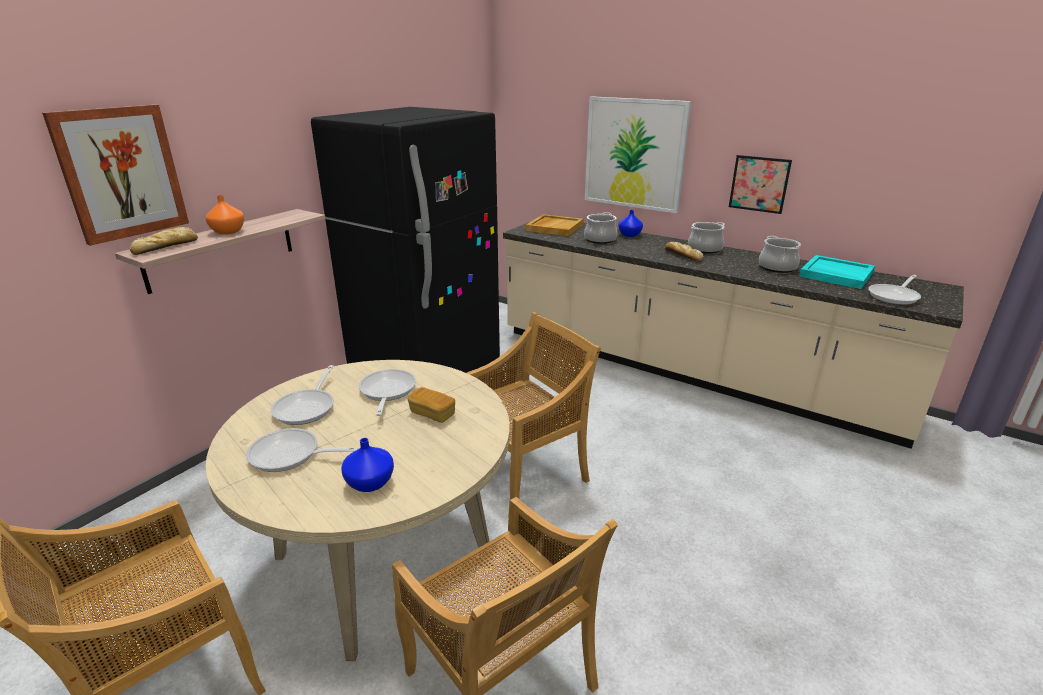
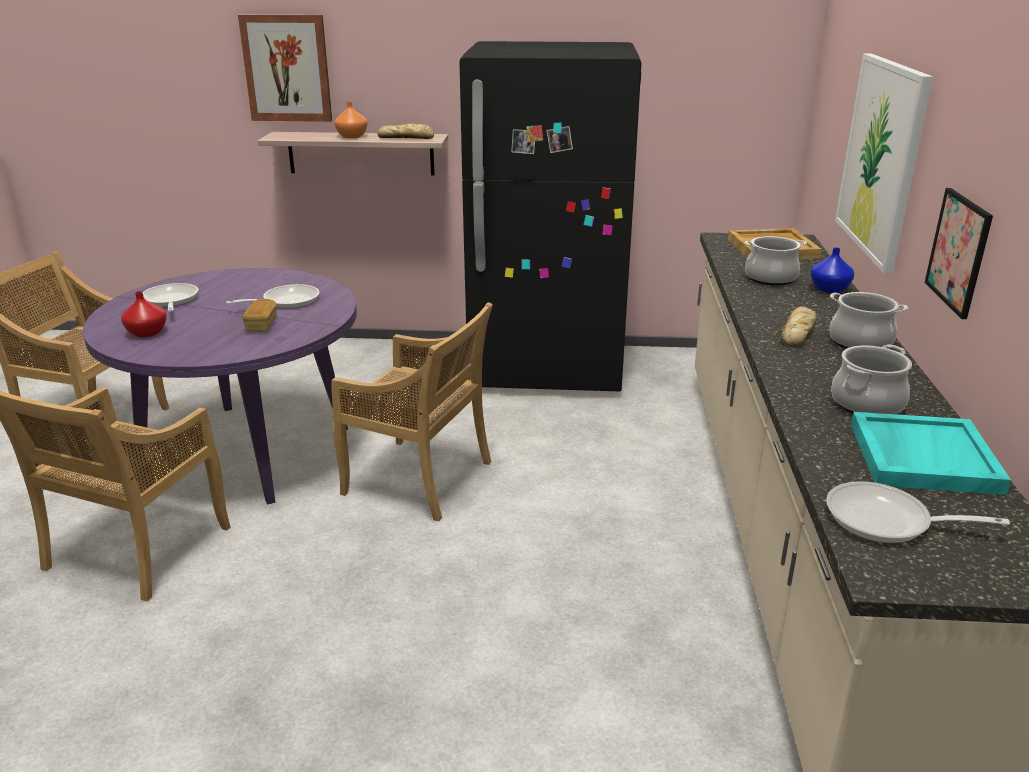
camera: 60 degrees right, 0 degrees up
(167, 246) = (298, 135): bread -> bread (407, 138)
(307, 407) = (241, 286): frying pan -> none
(370, 483) = (146, 333): blue vase -> red vase
(384, 560) = (247, 451): beige dining table -> purple dining table

